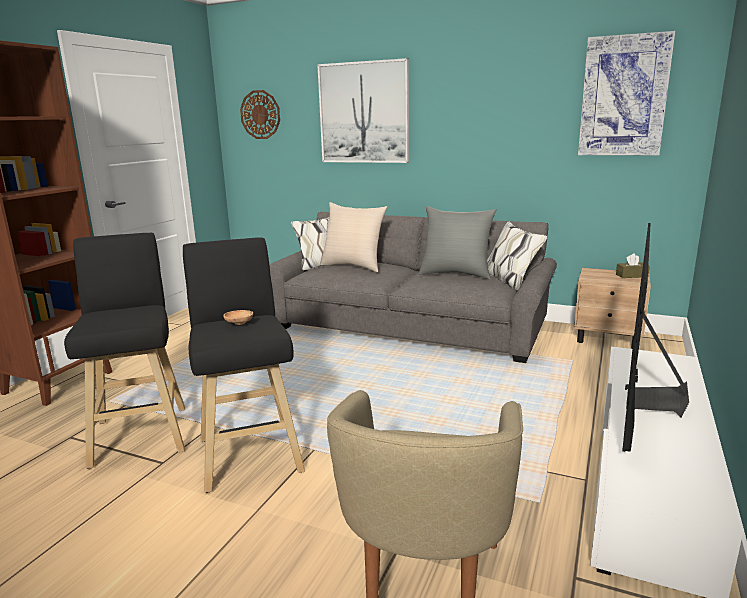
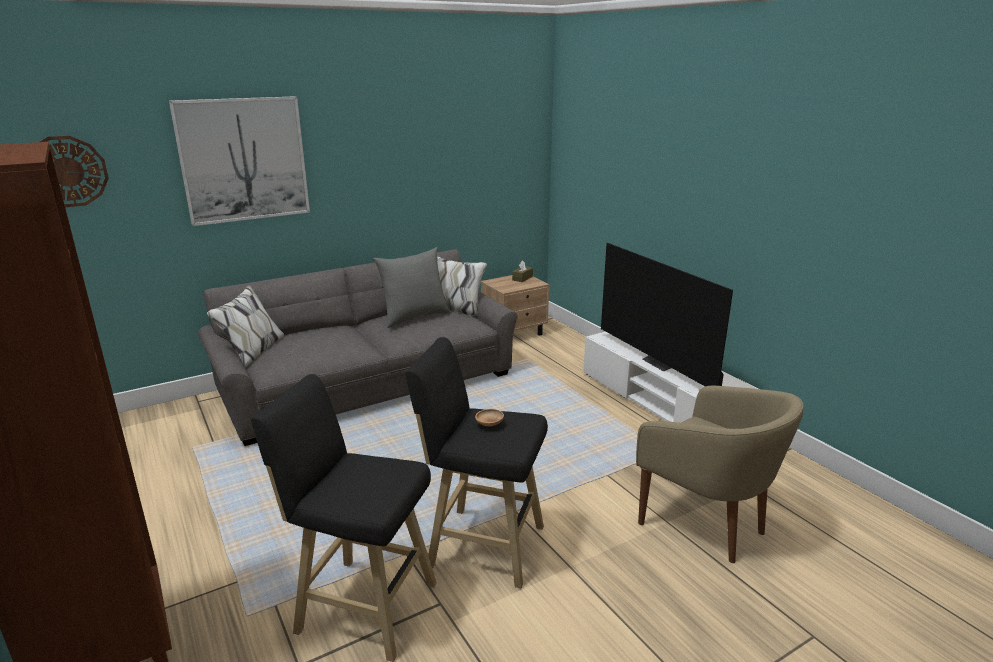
camera: 55 degrees left, 5 degrees up
(353, 266) = (305, 342): beige pillow -> none
(623, 96) = (494, 133): picture -> none

